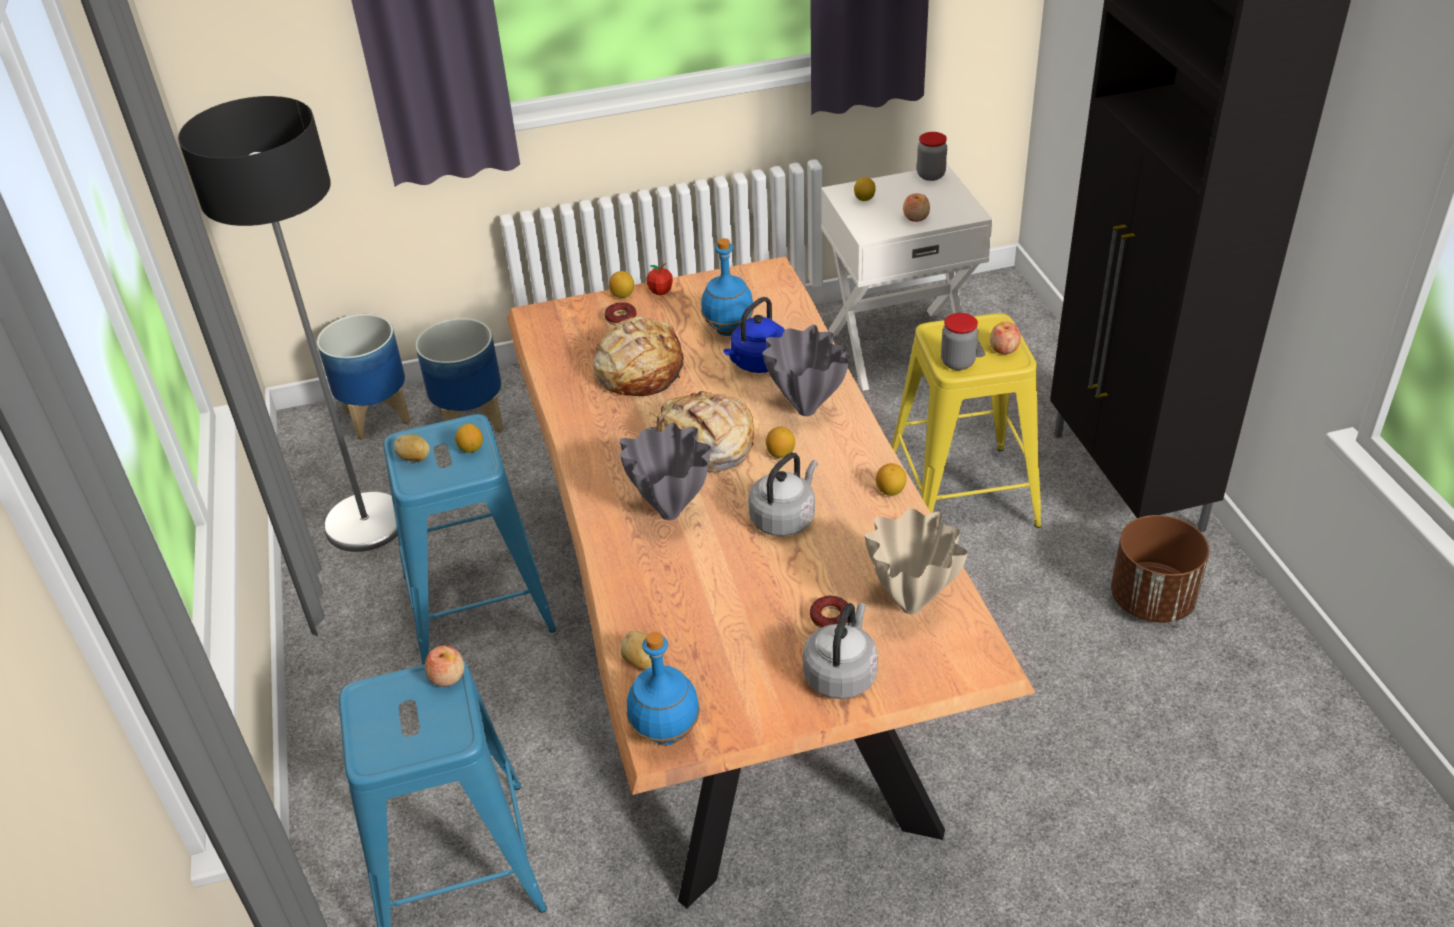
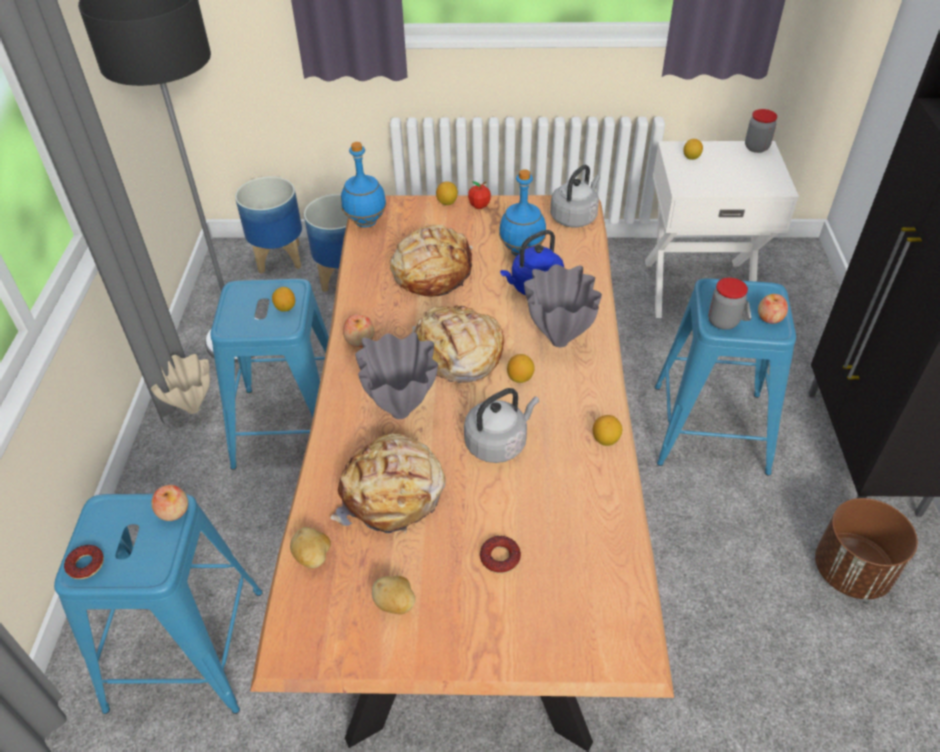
camera: 15 degrees right, 5 degrees up
(415, 458) = (239, 306): potato -> potato (395, 604)
(621, 318) = (437, 222): donut -> donut (86, 565)
(666, 732) = (301, 637): blue bottle -> blue bottle (366, 222)
(698, 589) = (393, 495): none -> bread
(841, 674) = (486, 623): grey kettle -> grey kettle (575, 217)
(912, 605) = (582, 566): beige vase -> beige vase (194, 408)
(916, 217) = (730, 182): apple -> apple (360, 340)
(961, 494) = (709, 428): yellow stool -> blue stool

